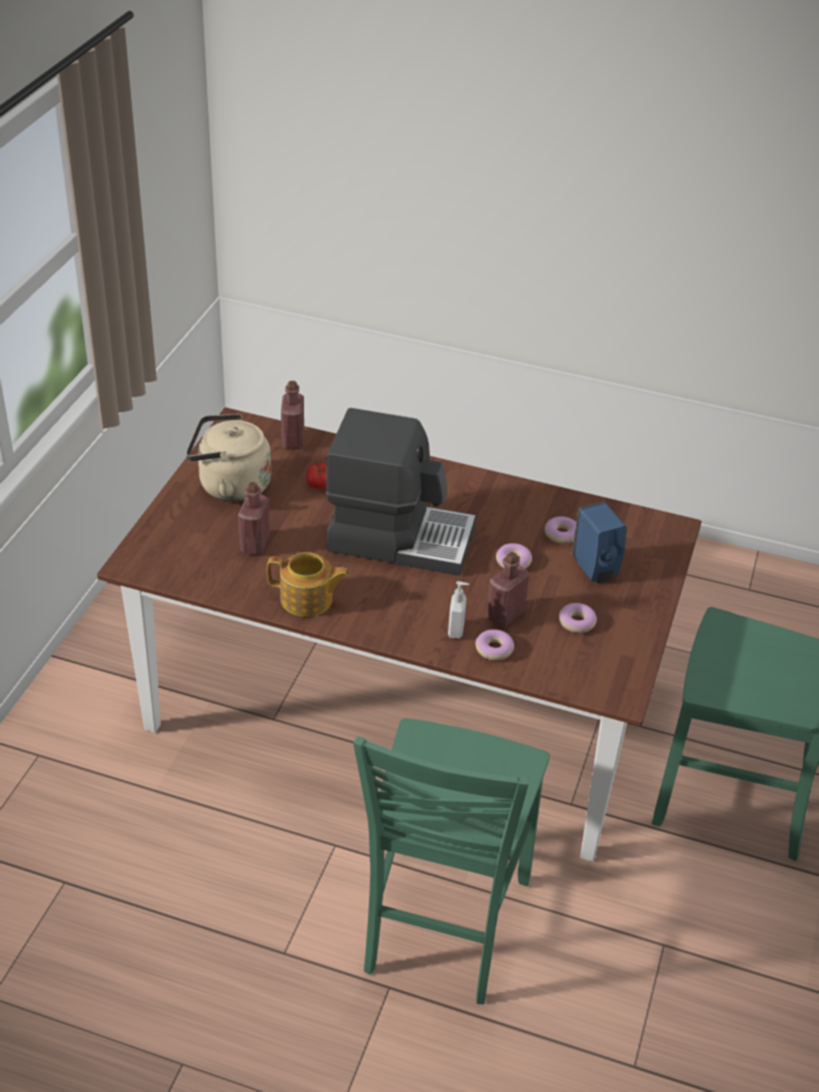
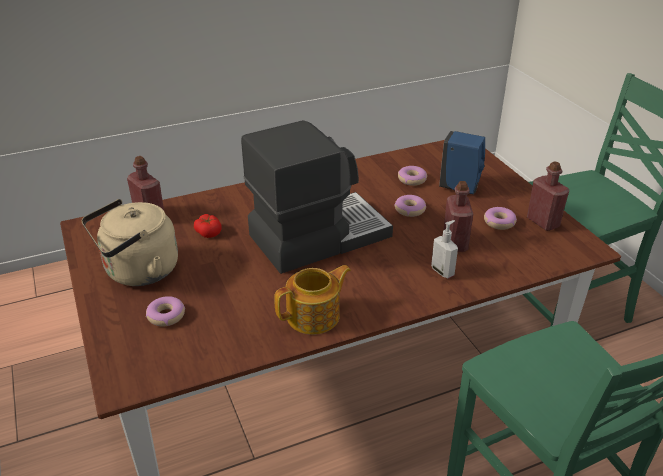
camera: 40 degrees left, 5 degrees down
(255, 544) = (216, 302): red bottle -> red bottle (543, 222)
(494, 649) = (482, 268): donut -> donut (166, 316)

